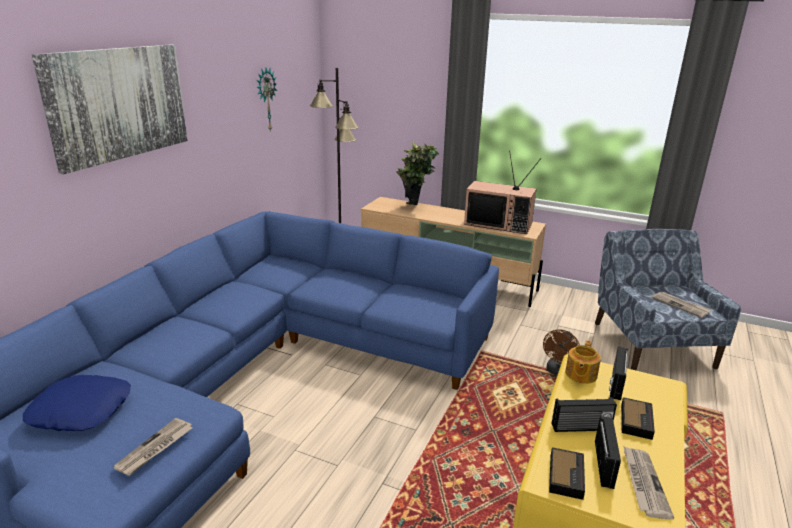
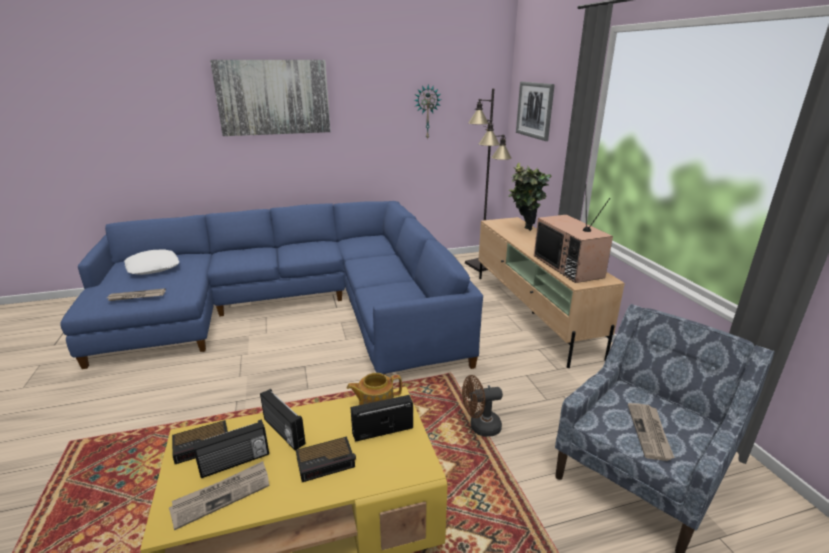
camera: 50 degrees right, 0 degrees up
(81, 410) = (153, 267): blue pillow -> white pillow
(372, 87) = (535, 110): none -> picture

